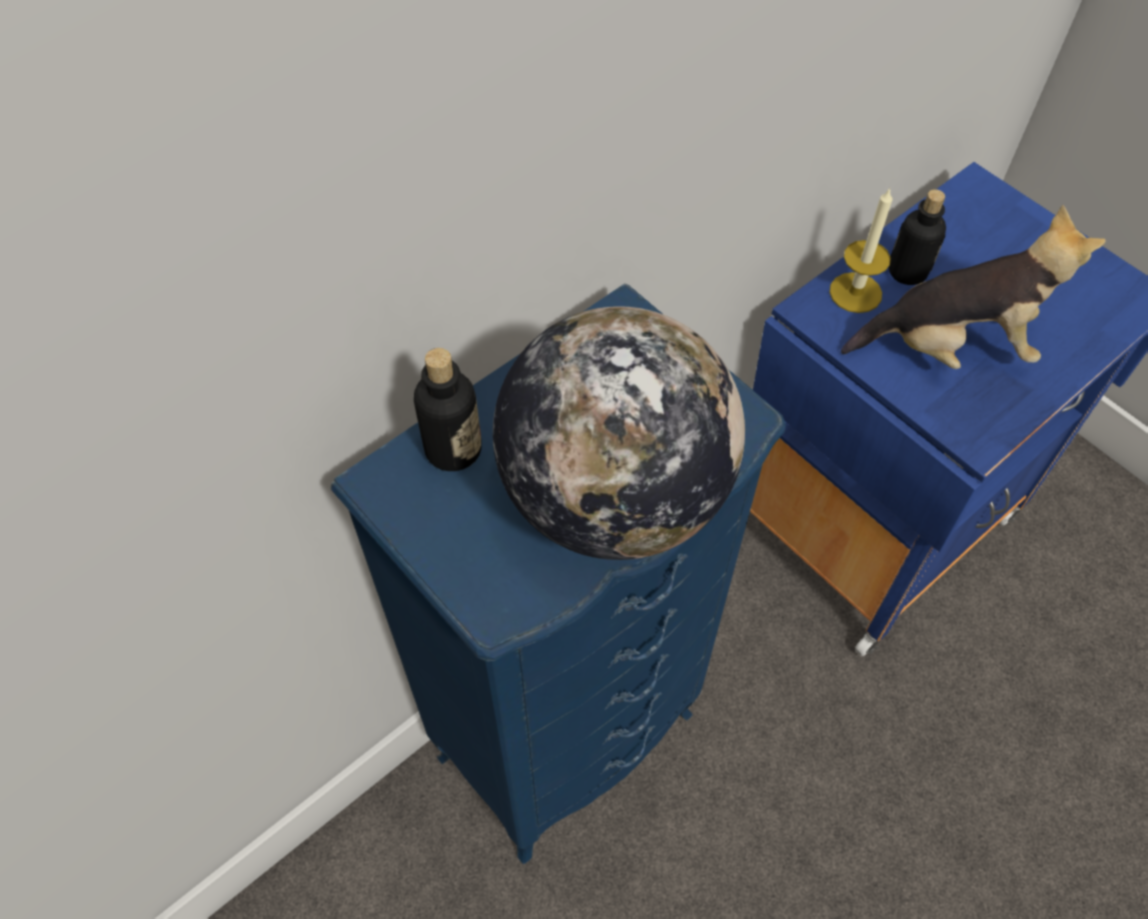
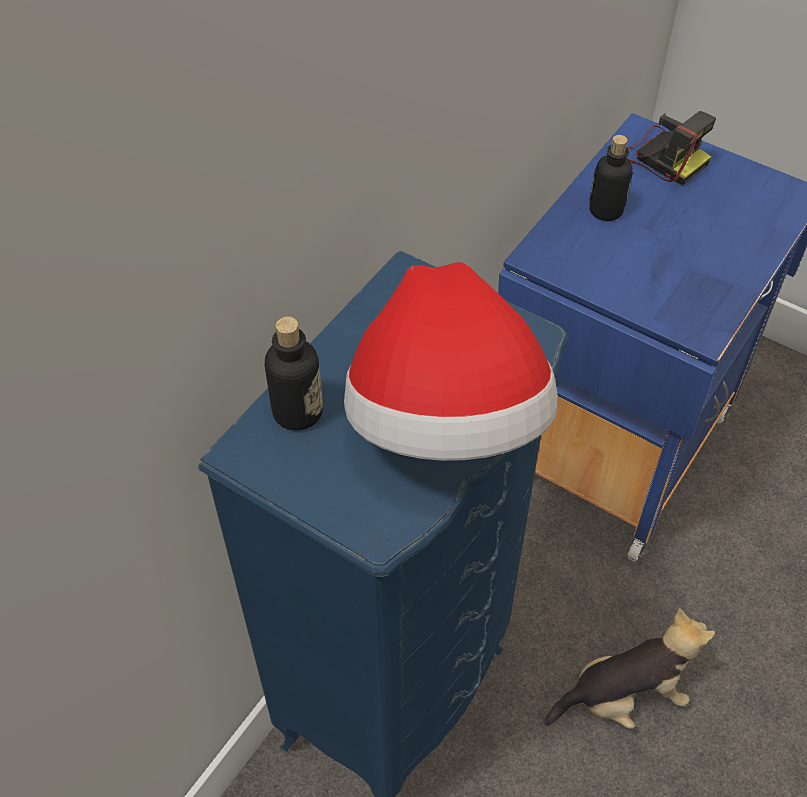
camera: 15 degrees left, 5 degrees down
(613, 497) = (447, 420): globe -> hat
(855, 292) = (568, 235): candle -> none
(952, 346) = (660, 263): plush toy -> plush toy (624, 697)
(994, 221) = (663, 157): none -> camera

